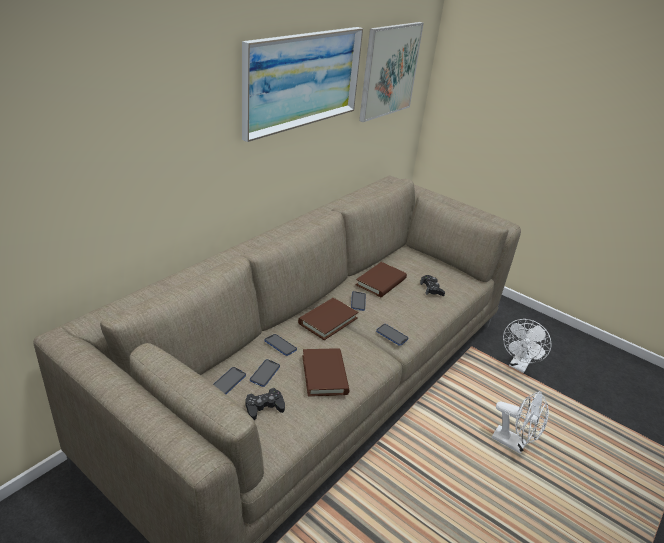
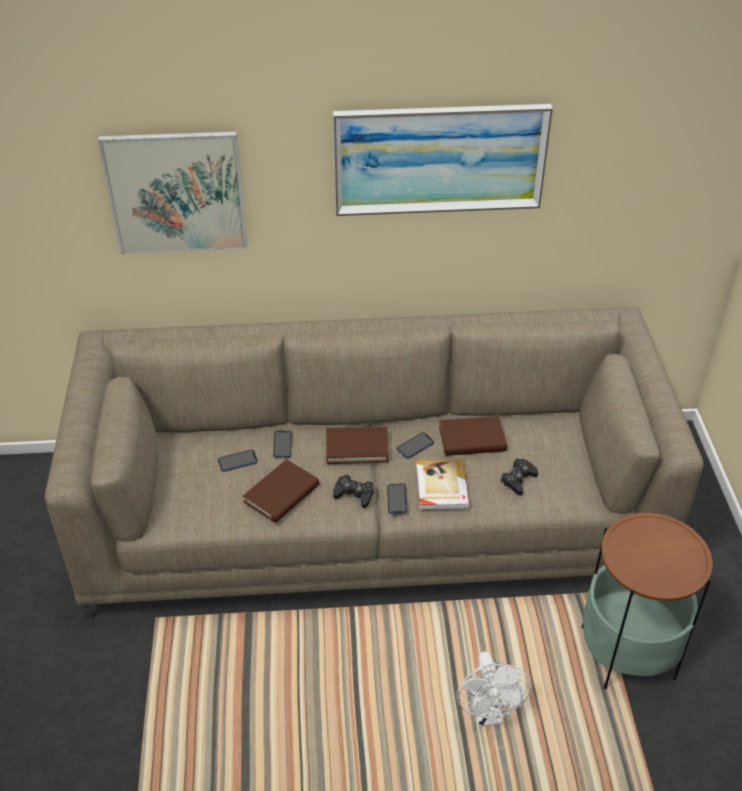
camera: 50 degrees right, 10 degrees up
(229, 381) = (203, 450): phone -> none
(264, 407) = (201, 488): black game controller -> black game controller (354, 494)
(389, 70) = (636, 163): picture -> picture (176, 193)
(403, 314) = (441, 487): none -> book
(519, 366) = (627, 653): white fan -> side table

